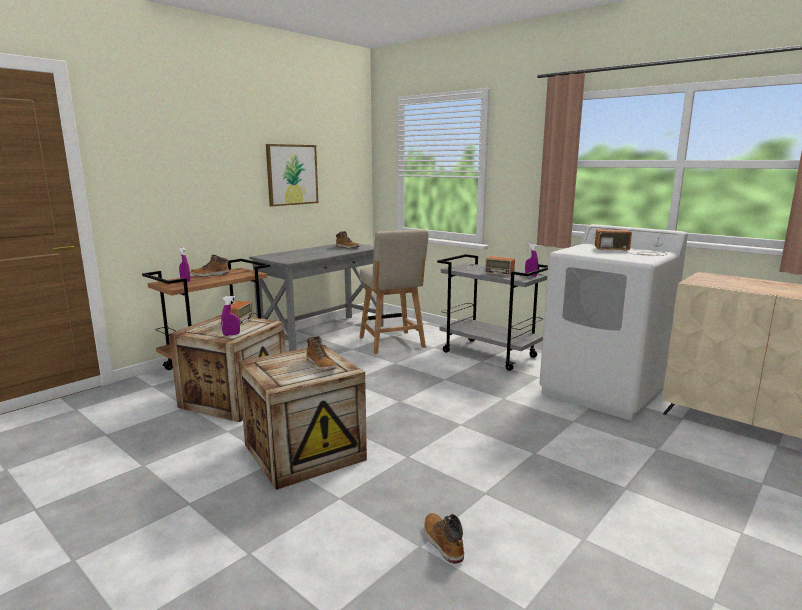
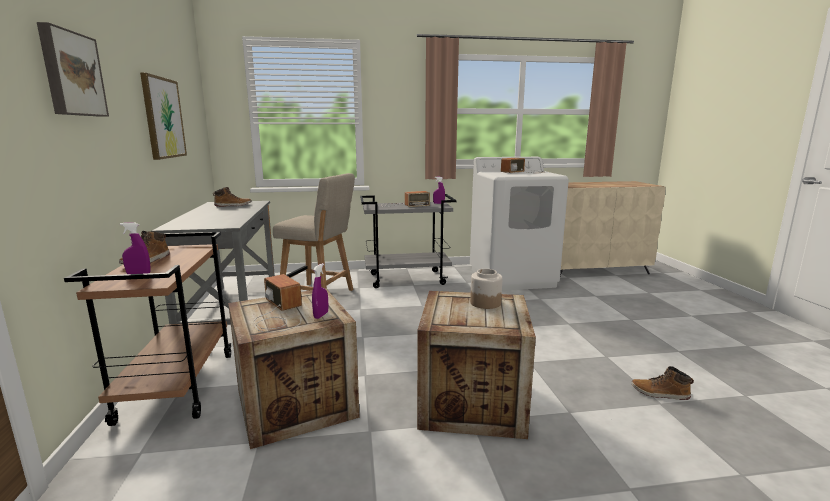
camera: 50 degrees left, 0 degrees up
(183, 154) = (71, 74): none -> picture
(321, 365) = (485, 303): boot -> jar

